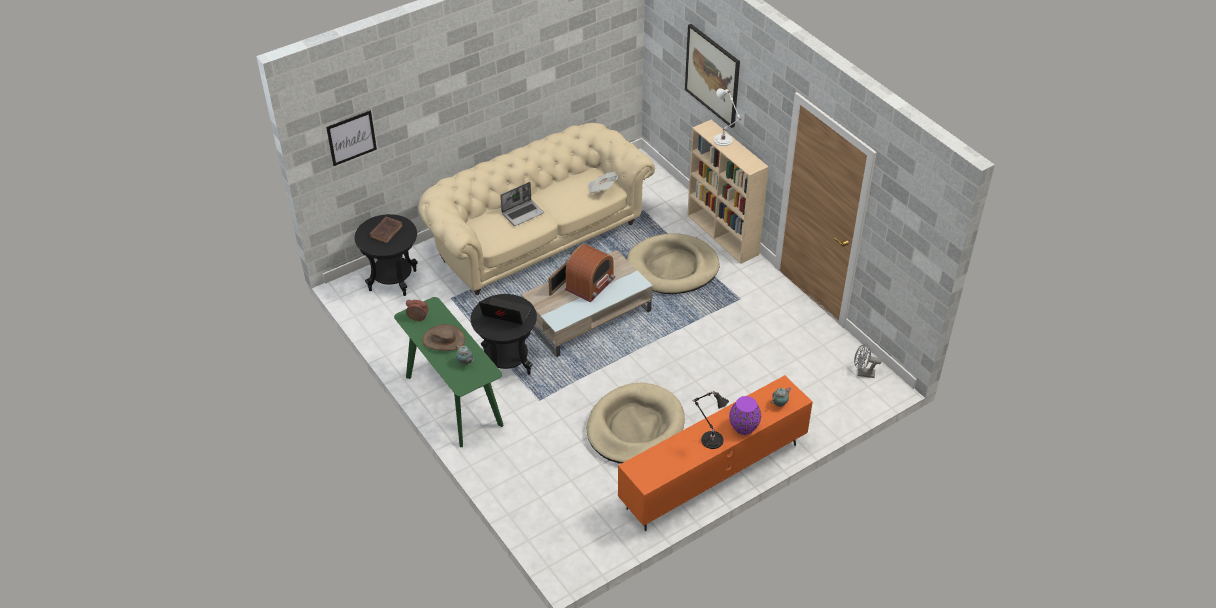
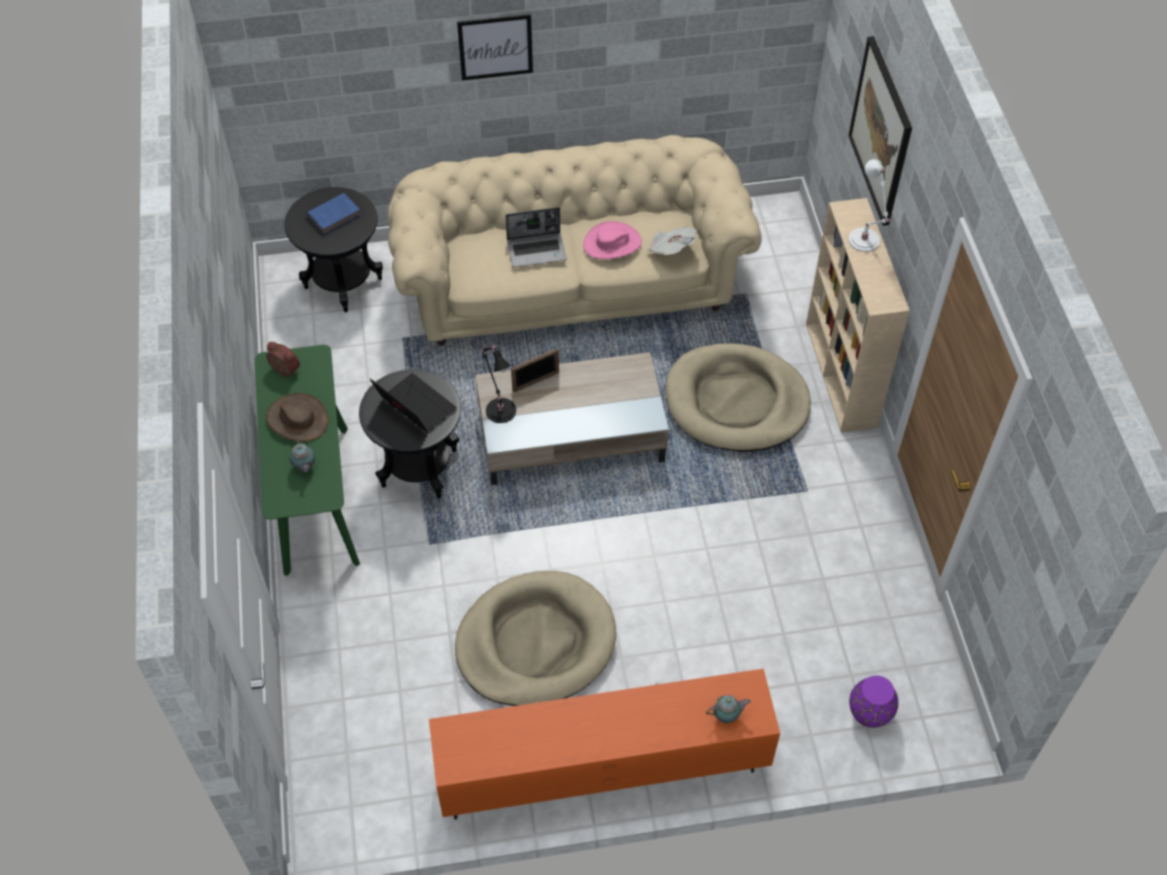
camera: 25 degrees right, 10 degrees up
(351, 138) = (297, 69): picture -> picture (495, 46)
(387, 231) = (335, 215): brown book -> blue book
(565, 196) = (612, 243): none -> pink hat
(590, 284) = (579, 395): radio -> none
(710, 439) = (587, 733): black table lamp -> black table lamp (499, 408)
(744, 427) = (649, 733): purple vase -> purple vase (870, 713)
(862, 373) = (926, 691): grey fan -> none

